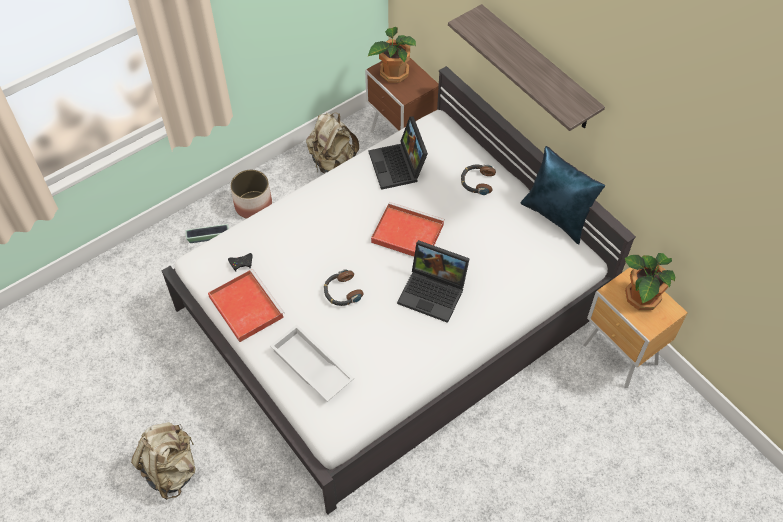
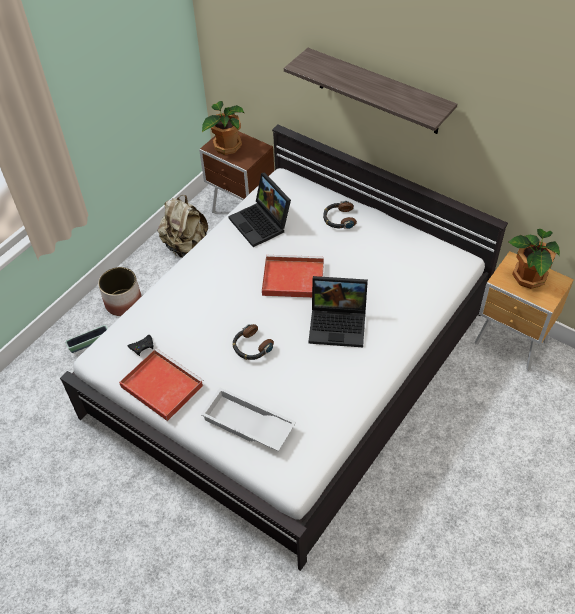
camera: 15 degrees left, 5 degrees down
(171, 469) = (126, 575): beige backpack -> none
(557, 216) = (422, 230): blue pillow -> none

